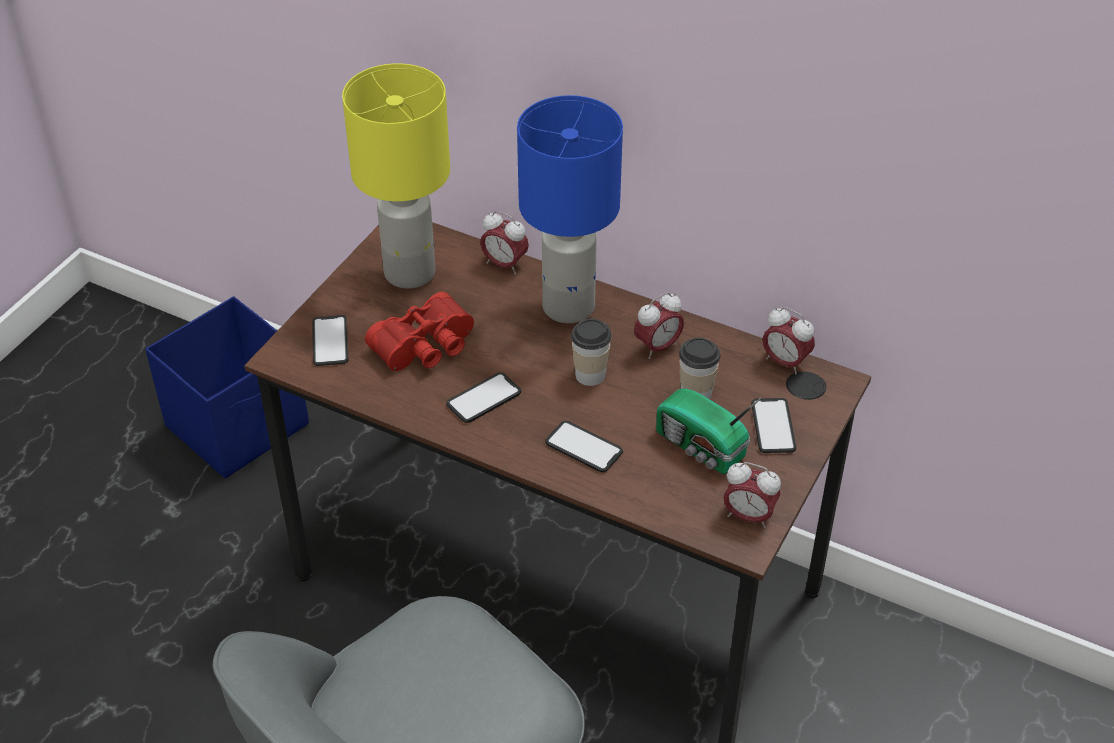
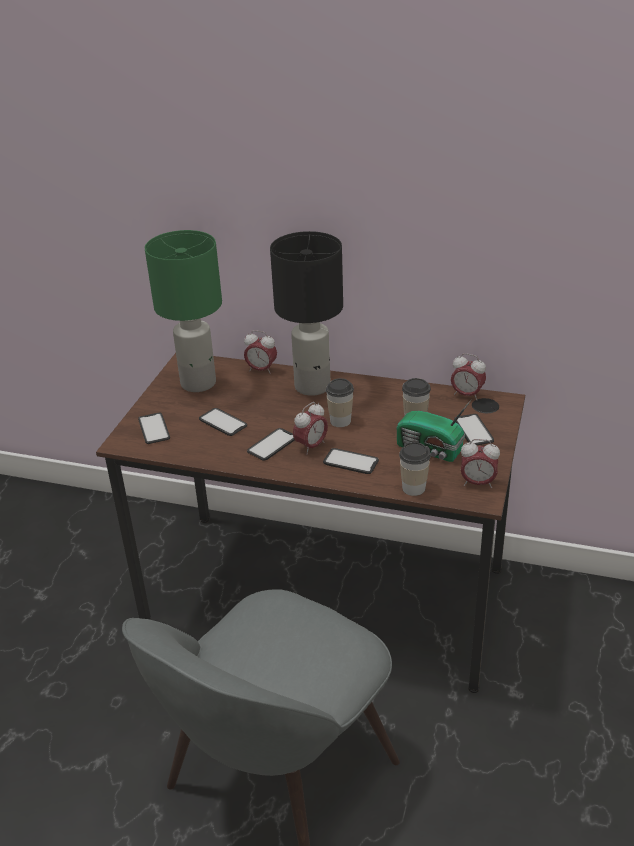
camera: 10 degrees left, 10 degrees down
(239, 425) = (78, 535): blue storage box -> none
(410, 271) = (198, 382): yellow table lamp -> green table lamp
(426, 348) = (223, 422): red binoculars -> phone
(570, 306) = (313, 386): blue table lamp -> black table lamp
(657, 347) = (380, 399): alarm clock -> alarm clock (311, 446)
(657, 507) = (413, 488): none -> cup

